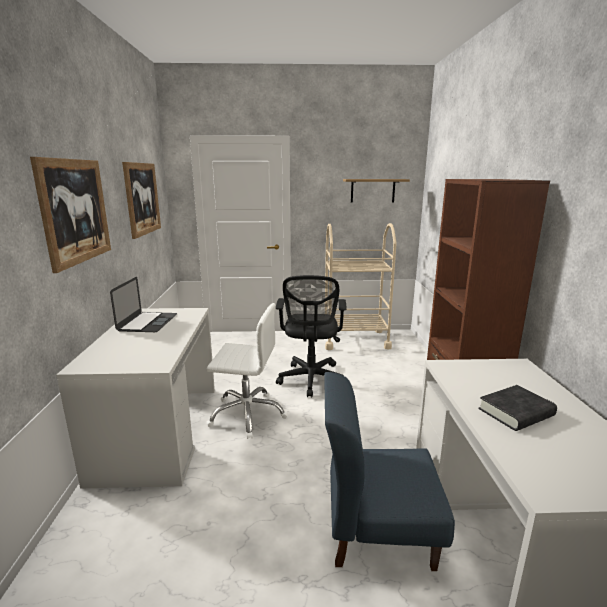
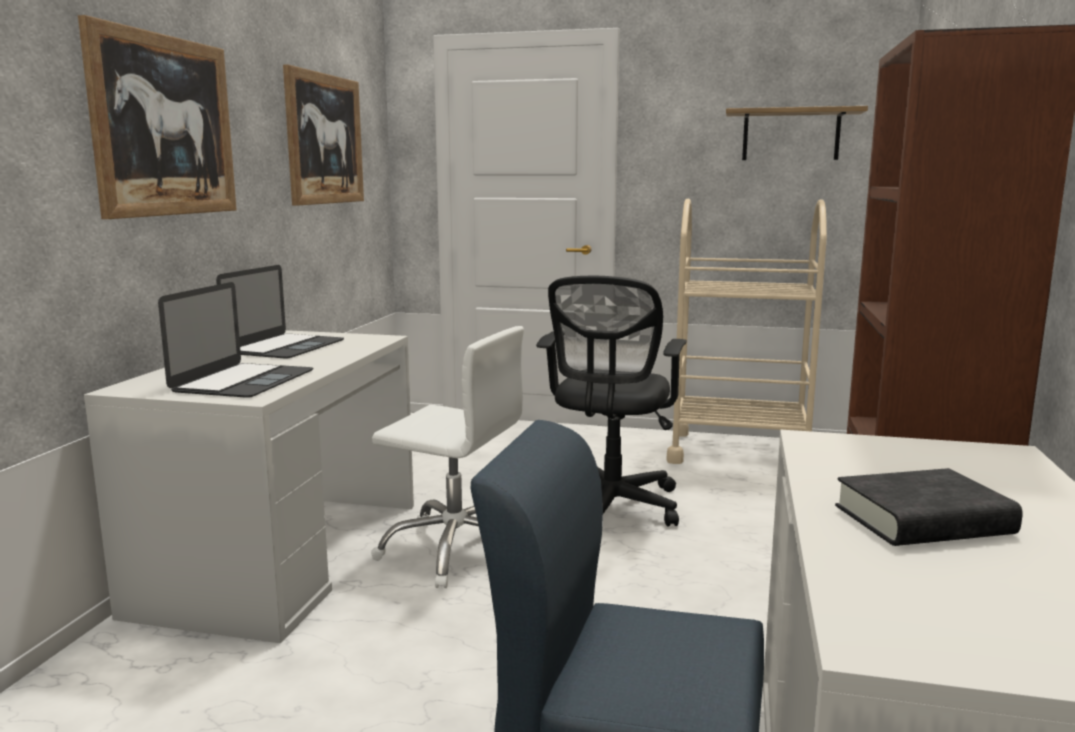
camera: 15 degrees right, 5 degrees down
(144, 353) = (243, 381): none -> laptop

